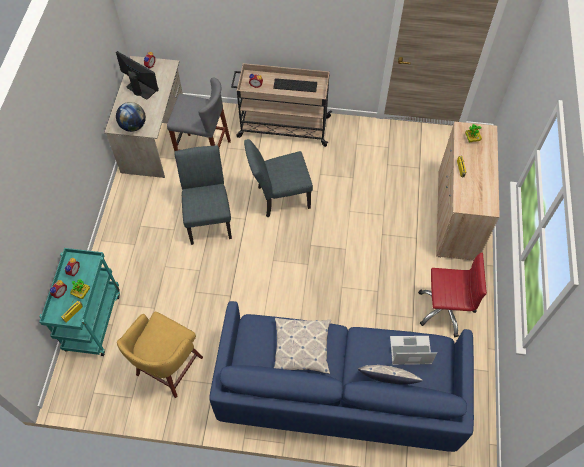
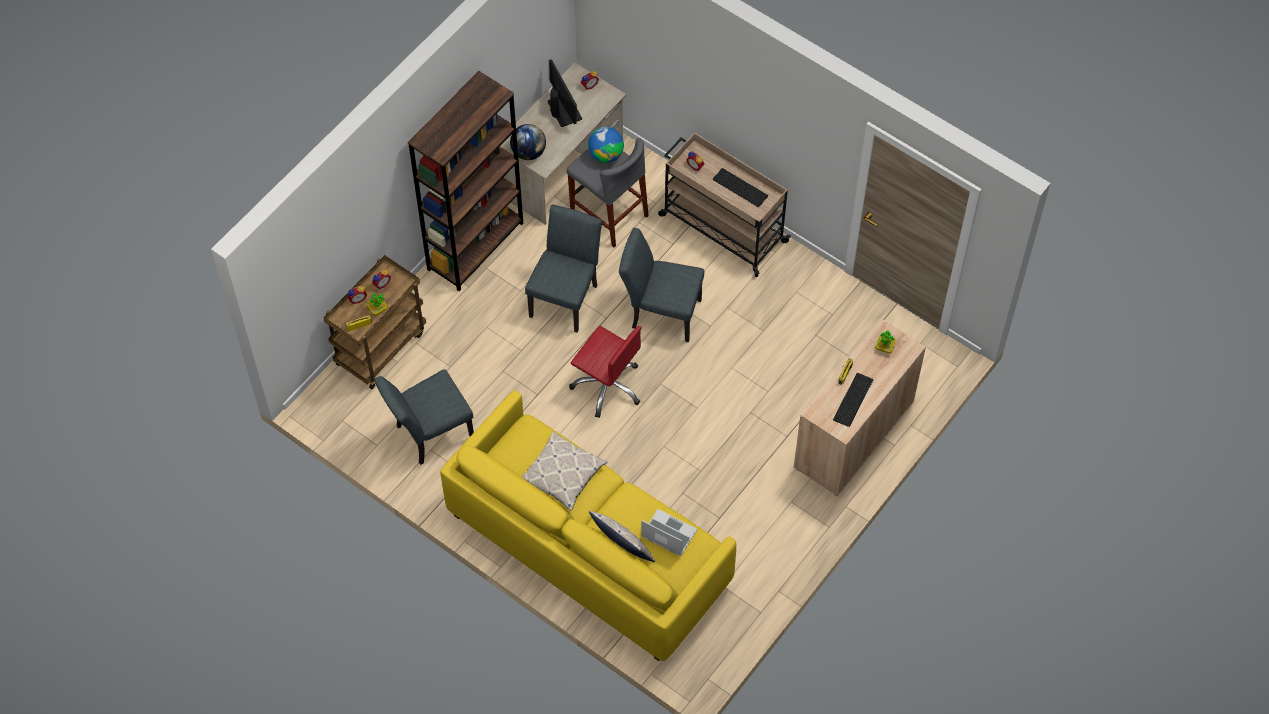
camera: 30 degrees right, 0 degrees up
(93, 320) = (380, 347): turquoise cart -> brown cart
(123, 214) = (475, 246): none -> brown bookcase
(168, 367) = (429, 434): yellow stool -> grey chair
(190, 104) = (606, 155): none -> globe
(338, 390) = (588, 547): blue sofa -> yellow sofa
(445, 309) = (761, 527): red office chair -> red office chair (607, 385)
(480, 184) = (854, 400): none -> keyboard

